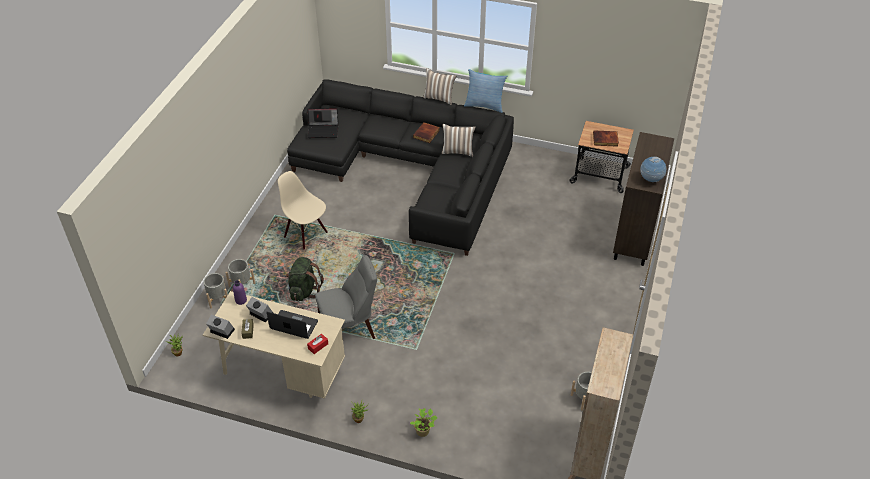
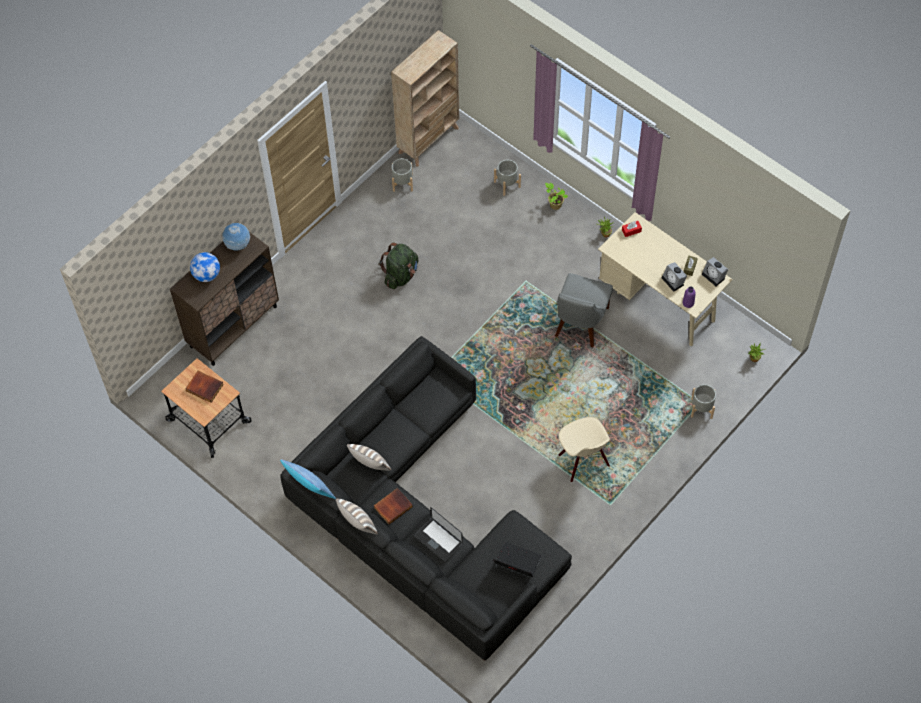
camera: 155 degrees left, 15 degrees up
(242, 285) = (672, 417): grey planter -> grey planter (507, 184)
(294, 325) = (646, 259): laptop -> laptop (438, 540)
(304, 290) = (609, 386): green backpack -> green backpack (401, 275)
(350, 329) = (580, 324): grey chair -> grey chair turned 75 degrees counterclockwise
(655, 154) = (207, 275): none -> globe

